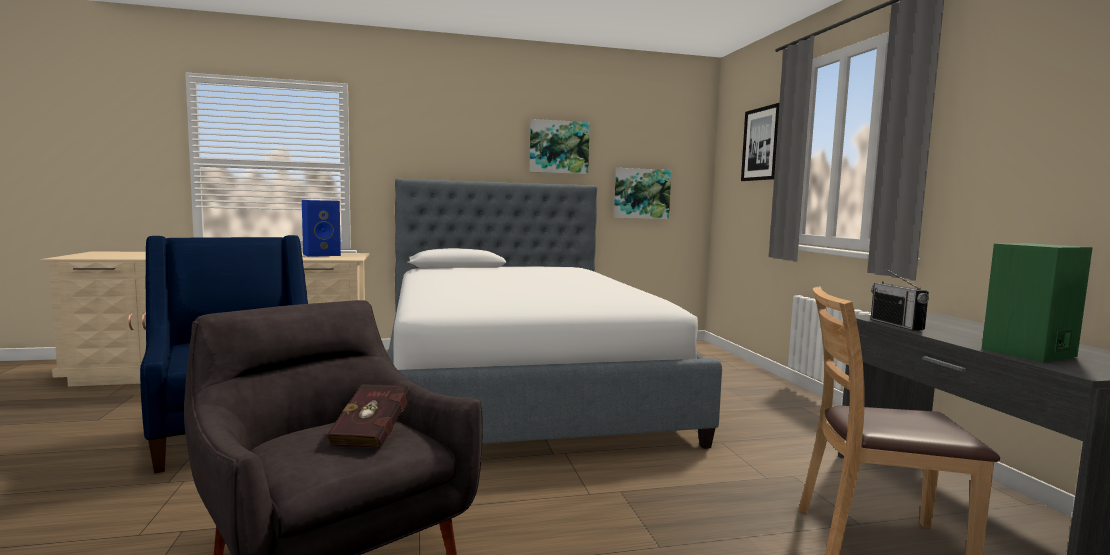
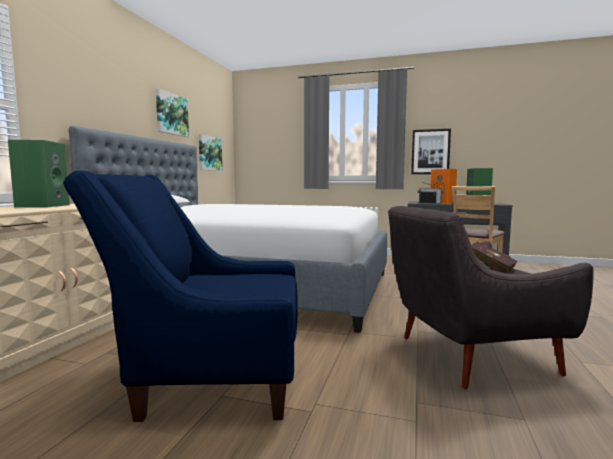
camera: 60 degrees left, 0 degrees up
(322, 254) = (43, 206): blue speaker -> green speaker
(761, 144) = (281, 127): picture -> picture (430, 152)
(961, 331) = (443, 202): none -> orange speaker

